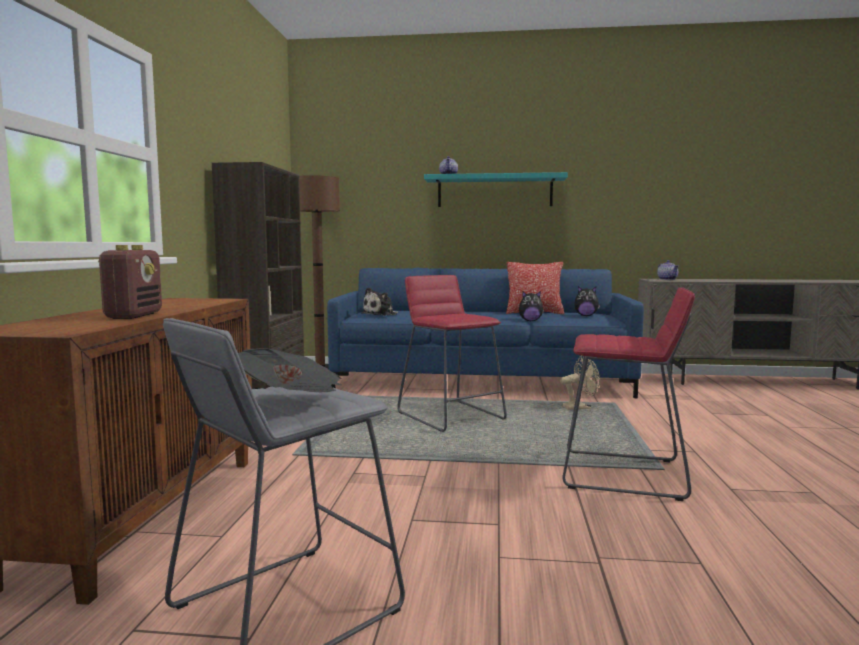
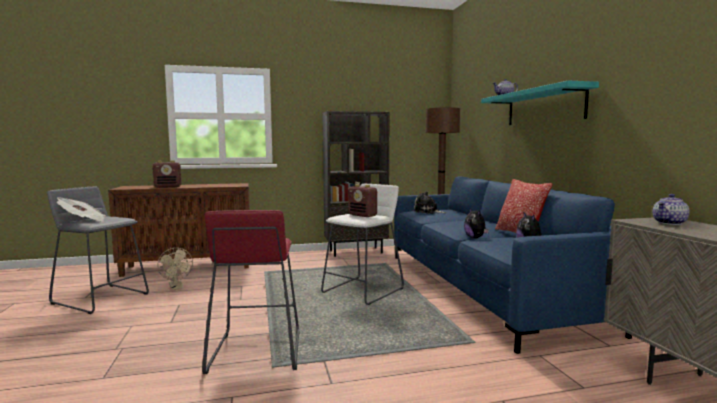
camera: 70 degrees right, 0 degrees up
(451, 416) = (363, 291): red stool -> white stool
(455, 315) = (363, 215): none -> radio
(580, 408) = (437, 328): beige fan -> beige fan (176, 287)

